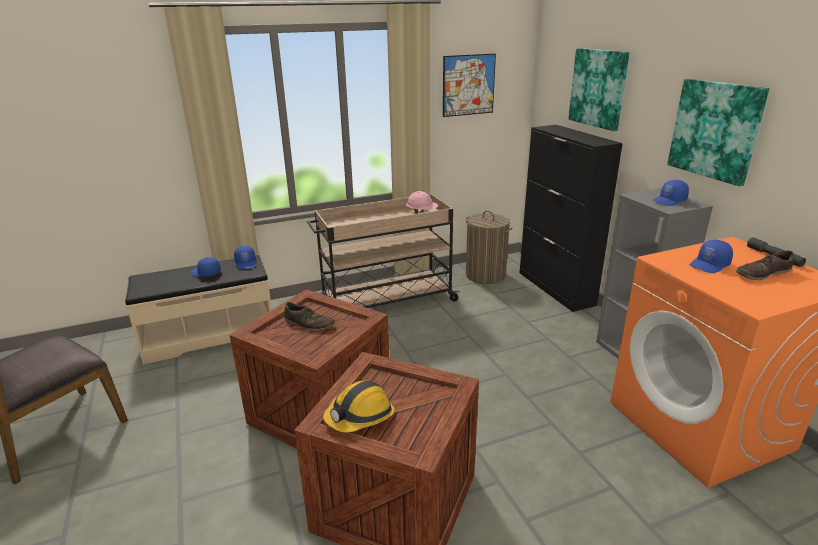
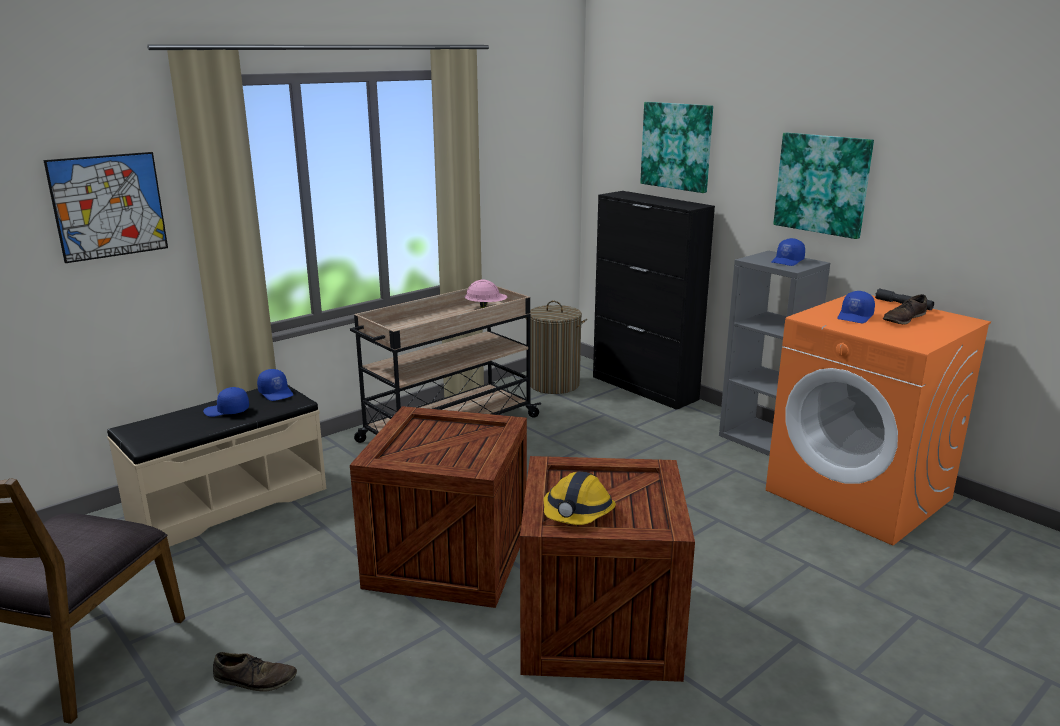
camera: 20 degrees left, 5 degrees down
(309, 323) = (438, 440): brown shoe -> brown shoe (255, 679)
(468, 85) = (516, 147): picture -> picture (109, 206)

